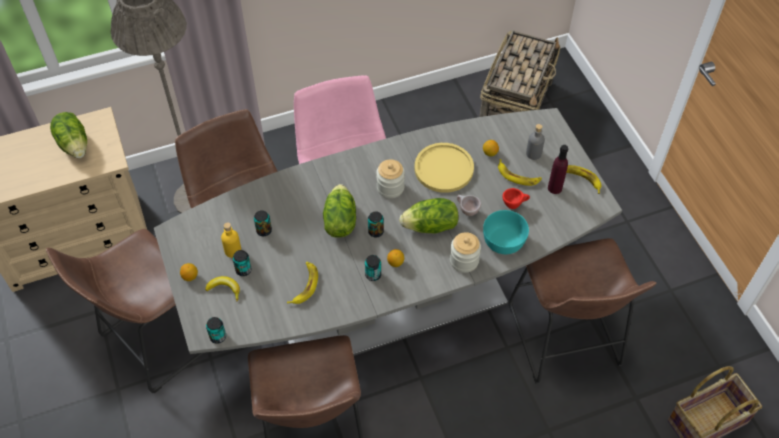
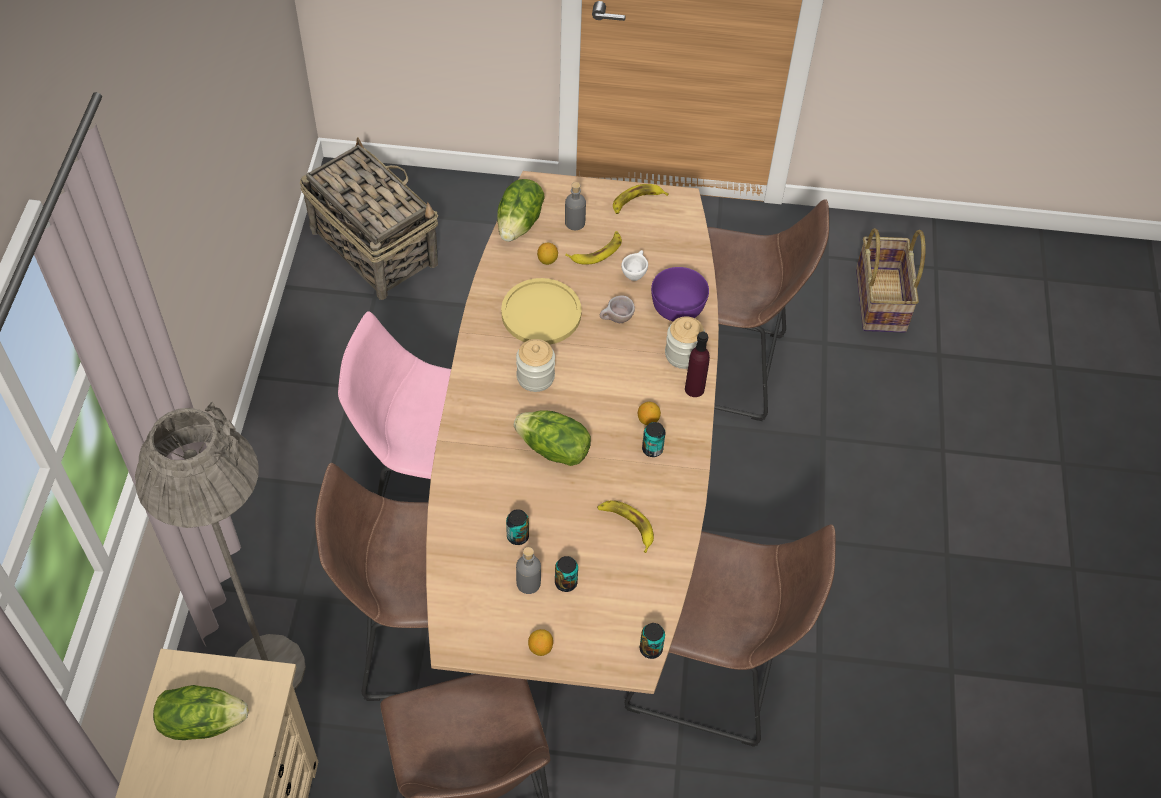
camera: 65 degrees left, 0 degrees up
(225, 289) = (583, 614): banana -> none
(233, 251) = (528, 583): yellow bottle -> grey bottle
(376, 231) = (592, 420): can -> none
(388, 301) = (575, 512): grey dining table -> brown dining table
(430, 226) = (617, 364): lettuce -> lettuce (520, 223)
(503, 241) = (678, 307): turquoise bowl -> purple bowl
(514, 204) = (634, 273): red cup -> white cup
(554, 188) = (634, 228): purple bottle -> purple bottle (694, 389)

